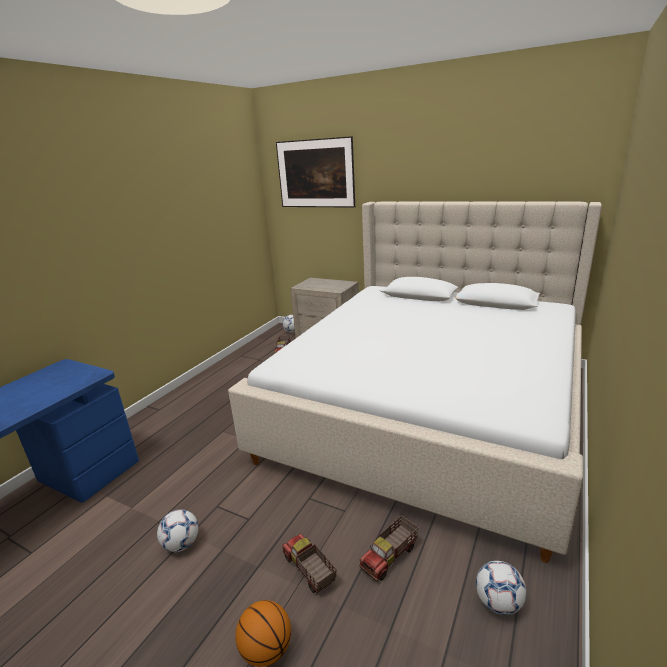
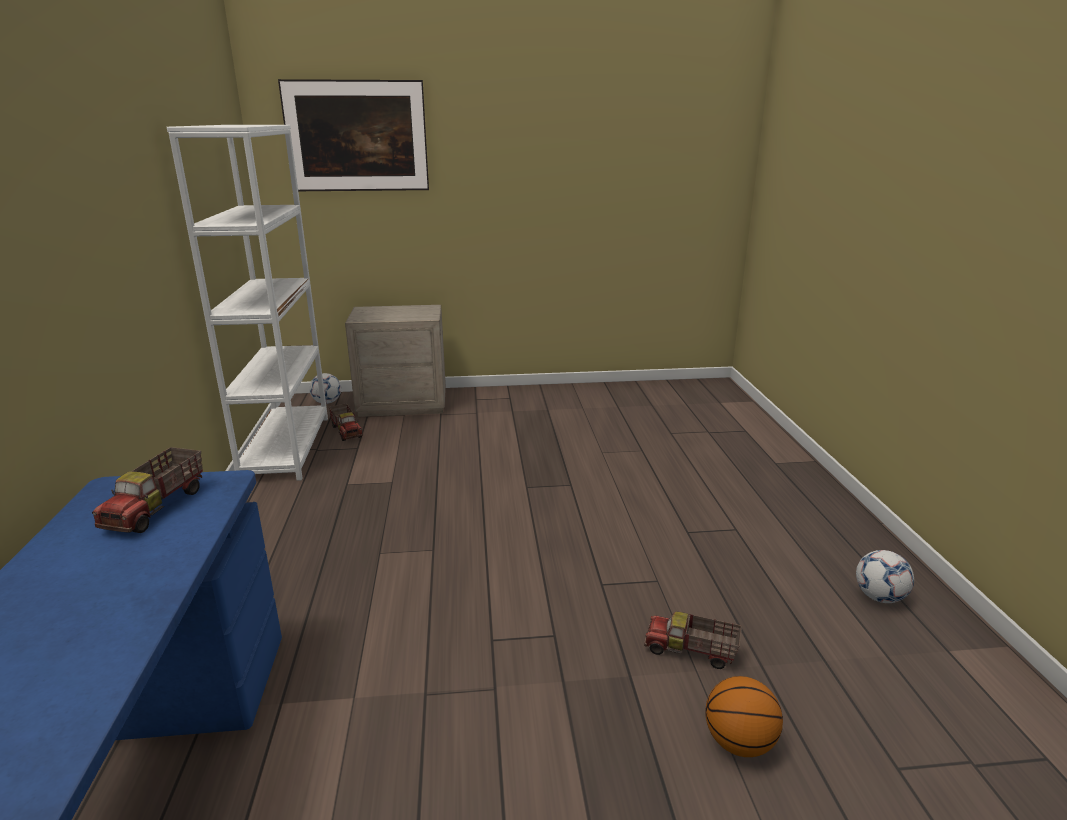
camera: 35 degrees left, 0 degrees up
(181, 544) = (499, 701): football -> none
(247, 355) = (287, 447): none -> white bookcase
(390, 557) = (753, 602): toy truck -> toy truck (157, 508)
(430, 410) = (630, 452): beige bed -> none

